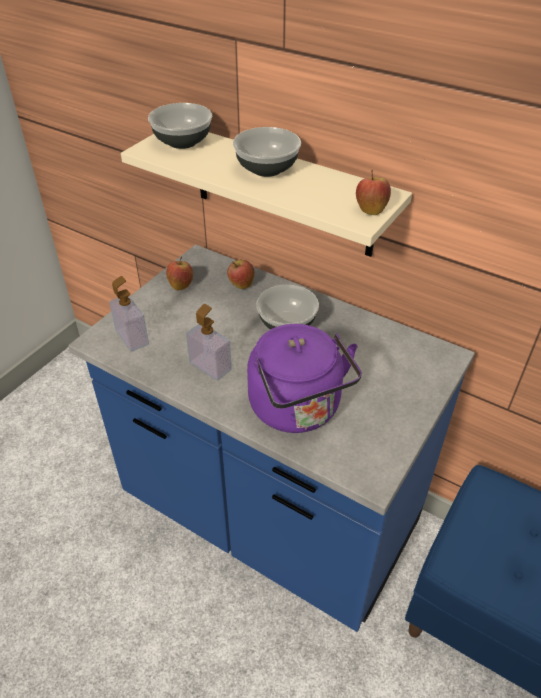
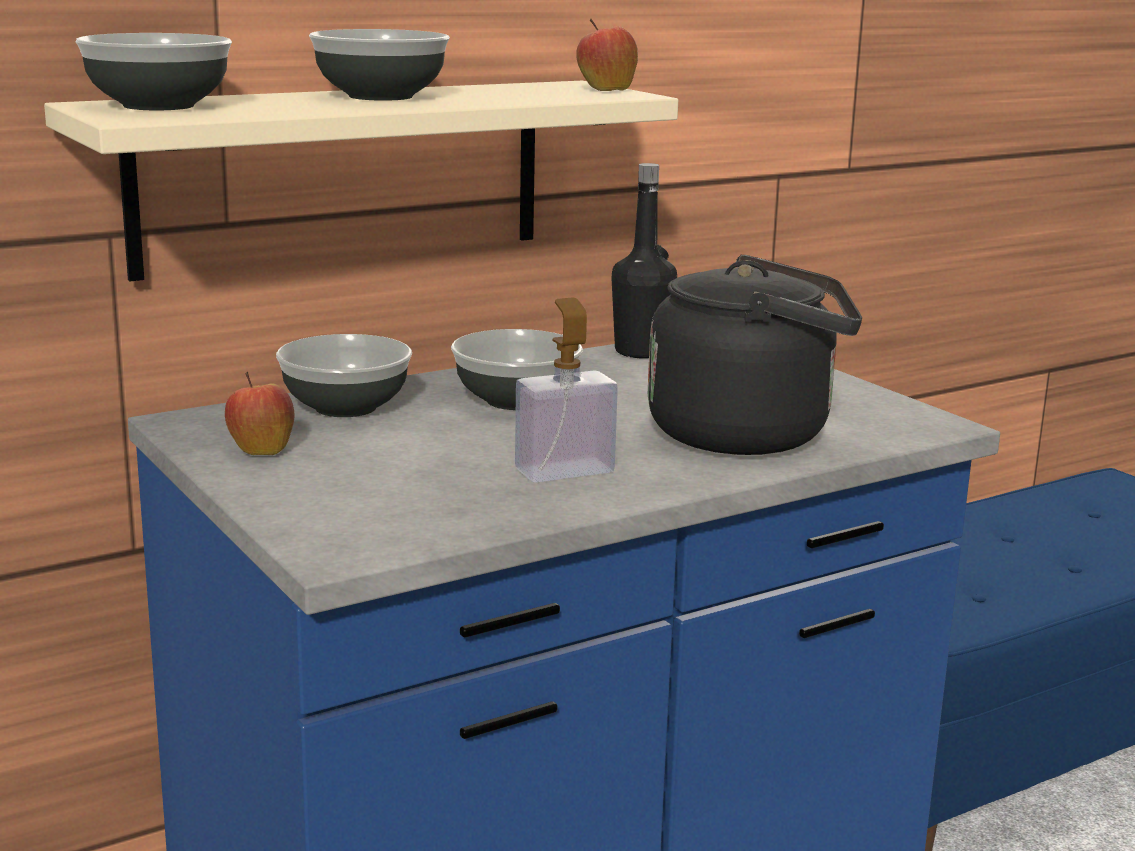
camera: 65 degrees left, 25 degrees down
(132, 337) = (379, 518): soap dispenser -> none
(241, 285) = (345, 408): apple -> bowl
(298, 409) = (750, 435): purple kettle -> black kettle
(395, 337) = (641, 352): none -> black bottle

